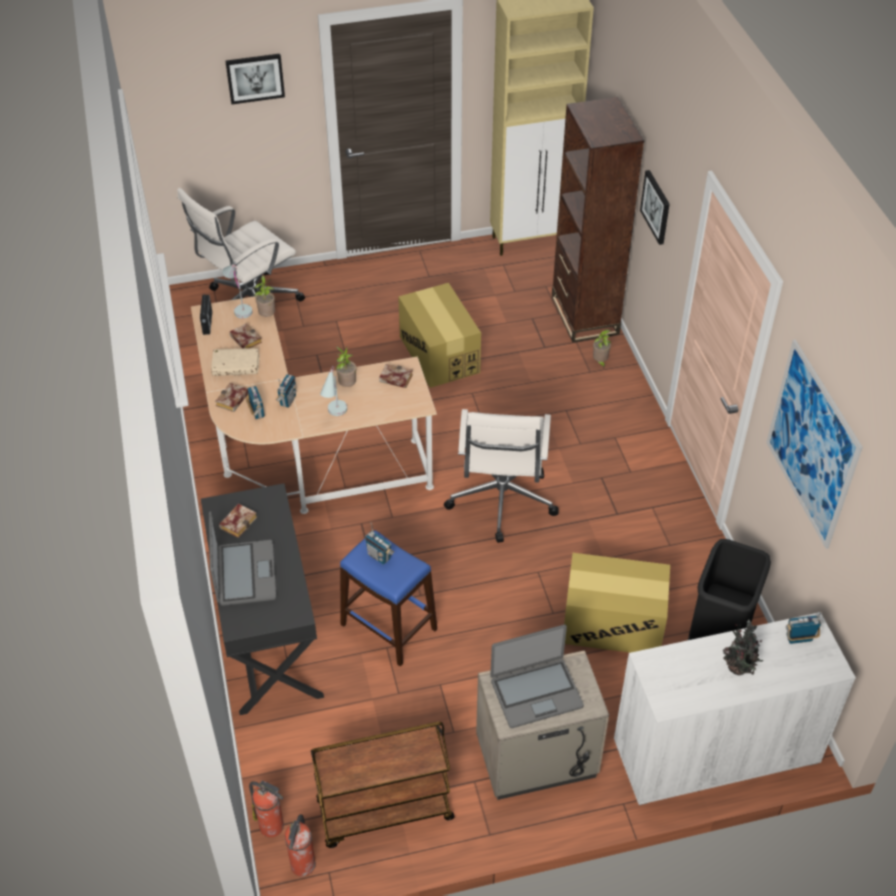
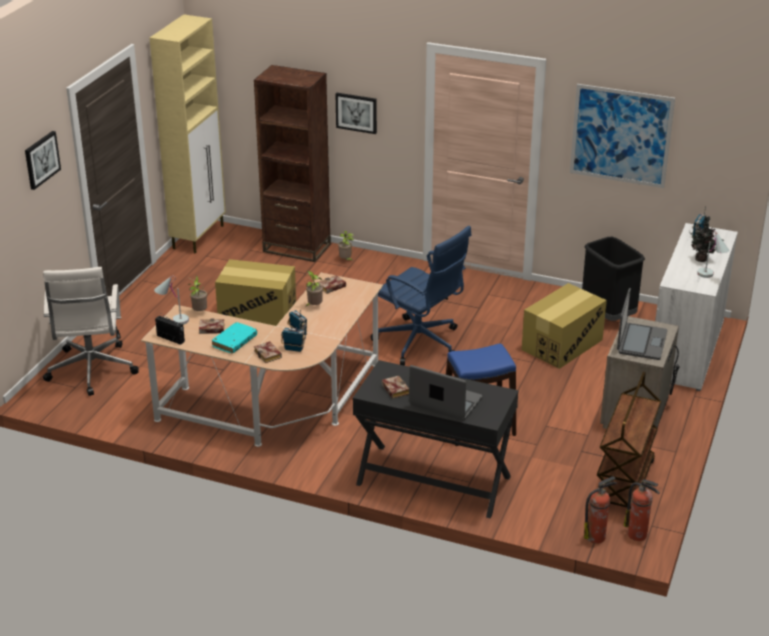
camera: 55 degrees left, 15 degrees down
(236, 366) = (234, 342): beige book -> turquoise book
(334, 415) = (336, 321): white table lamp -> white table lamp (711, 276)
(379, 556) = (475, 357): radio -> none
(501, 501) = (420, 343): white office chair -> blue office chair

